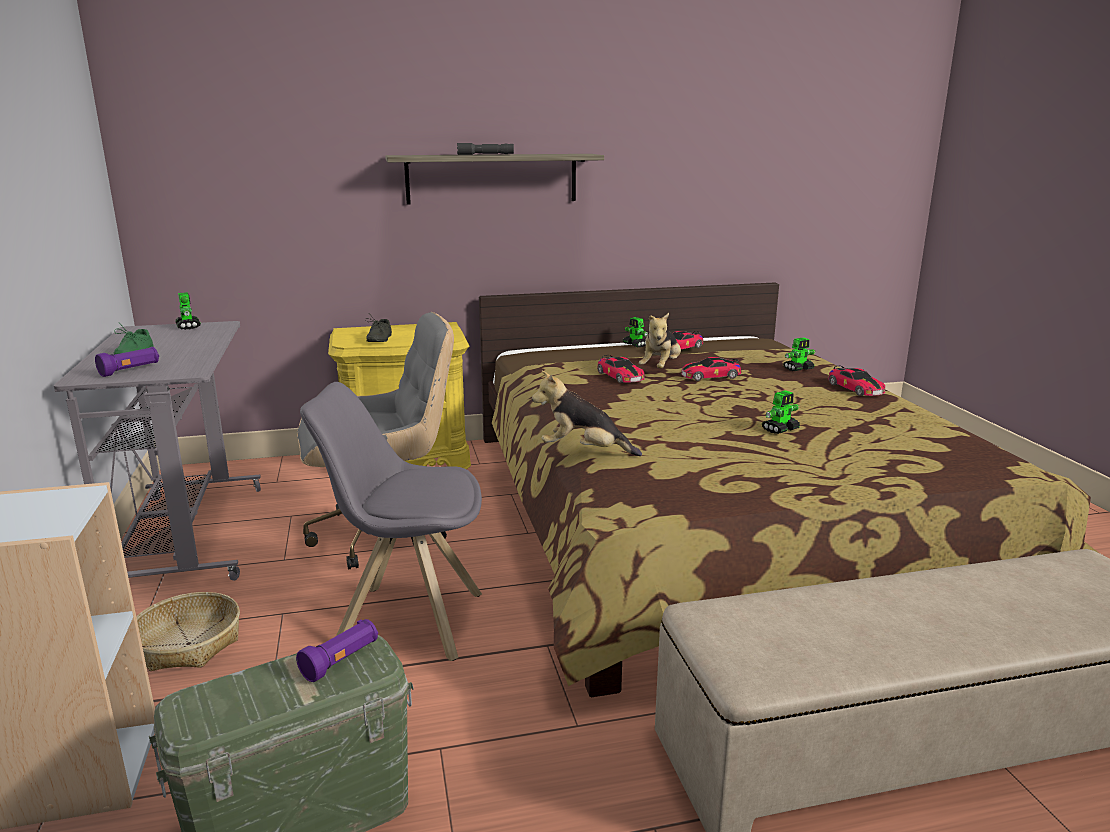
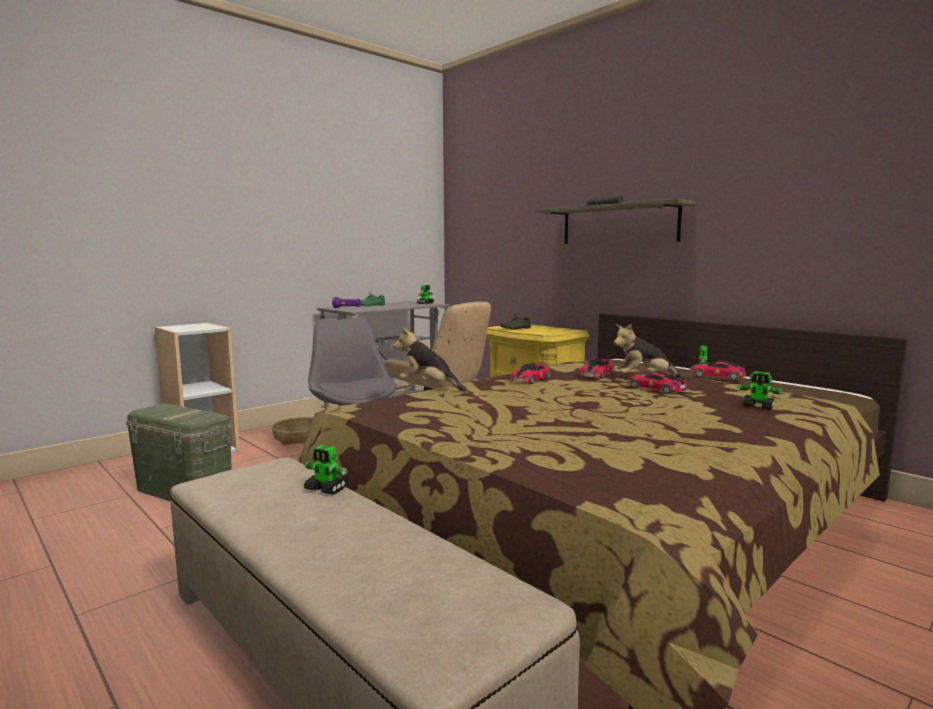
camera: 60 degrees right, 10 degrees down
(341, 661) = (198, 416): purple flashlight -> none
(584, 451) = (429, 387): plush toy -> plush toy turned 45 degrees counterclockwise
(780, 429) = (560, 416): toy robot -> toy robot (326, 489)
(855, 388) = (750, 427): toy car -> toy car (531, 379)

